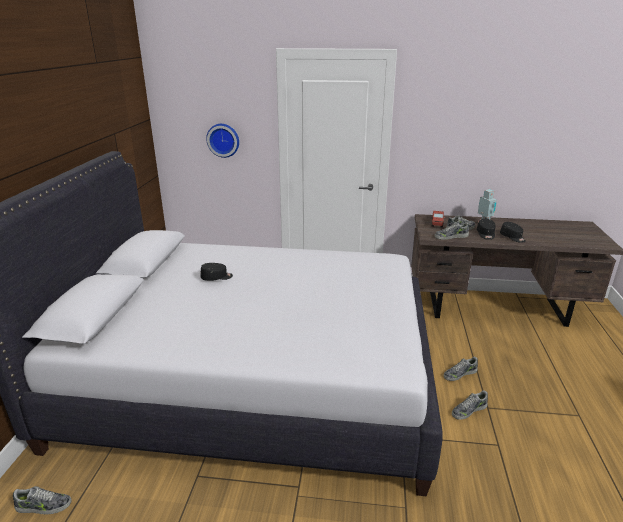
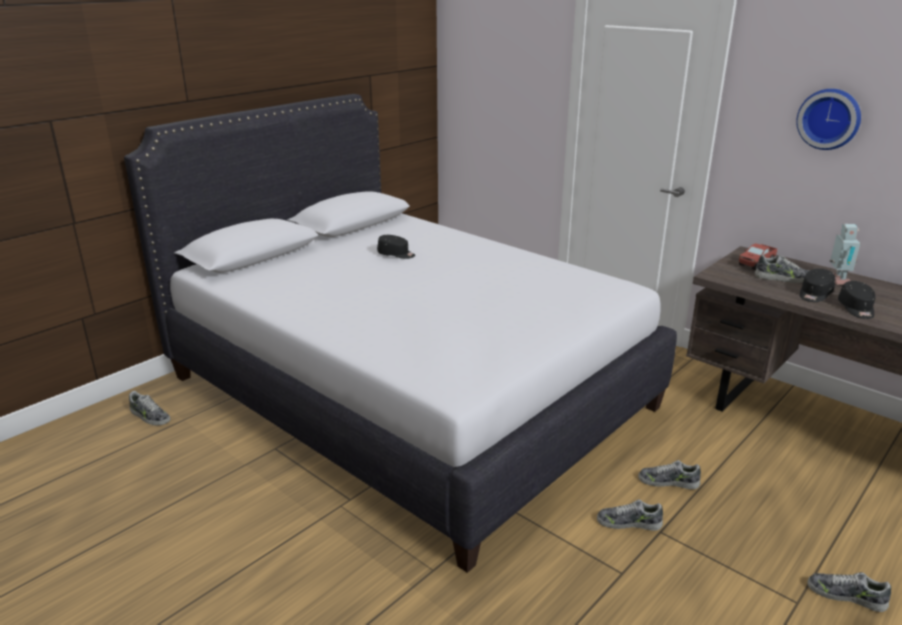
camera: 35 degrees right, 0 degrees up
(223, 140) = (507, 100): wall clock -> wall clock (829, 118)
(451, 236) = (749, 283): shoe -> shoe (846, 595)

